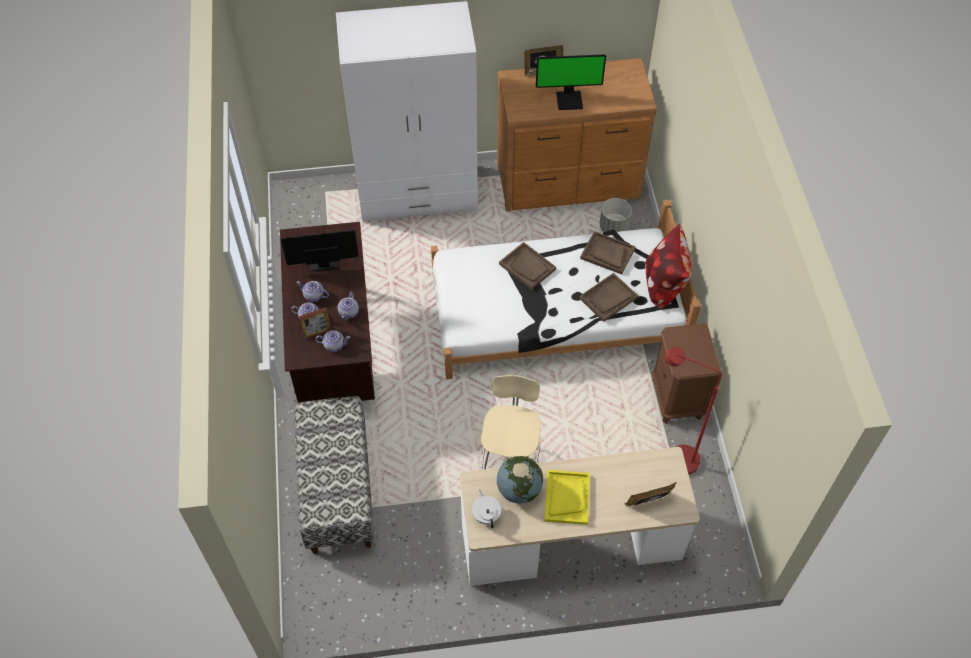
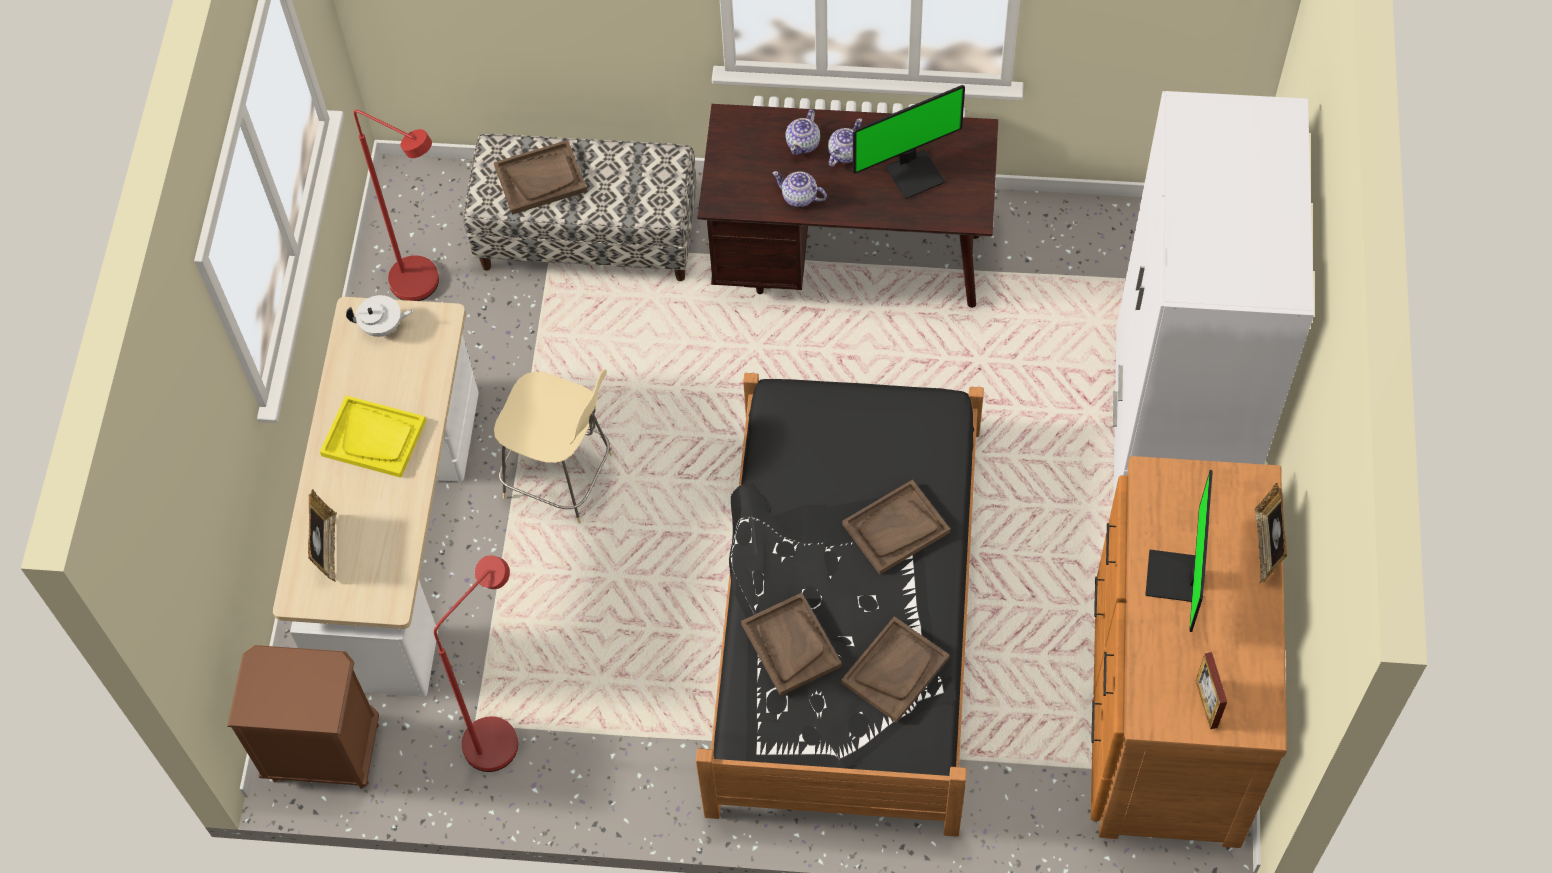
camera: 105 degrees right, 5 degrees up
(317, 333) = (770, 151): picture frame -> picture frame (1206, 704)
(323, 261) = (914, 172): monitor -> monitor turned 60 degrees clockwise
(332, 482) = (540, 179): none -> brown tray
(334, 345) = (740, 170): teapot -> none
(390, 578) = (426, 287): none -> red floor lamp
(519, 489) = (409, 376): globe -> none
(557, 312) = (847, 614): white bed -> black bed
(613, 227) = (1031, 764): grey planter -> none
(664, 284) = (803, 755): pillow -> none
(677, 398) = (613, 771): brown nightstand -> brown nightstand (323, 752)

